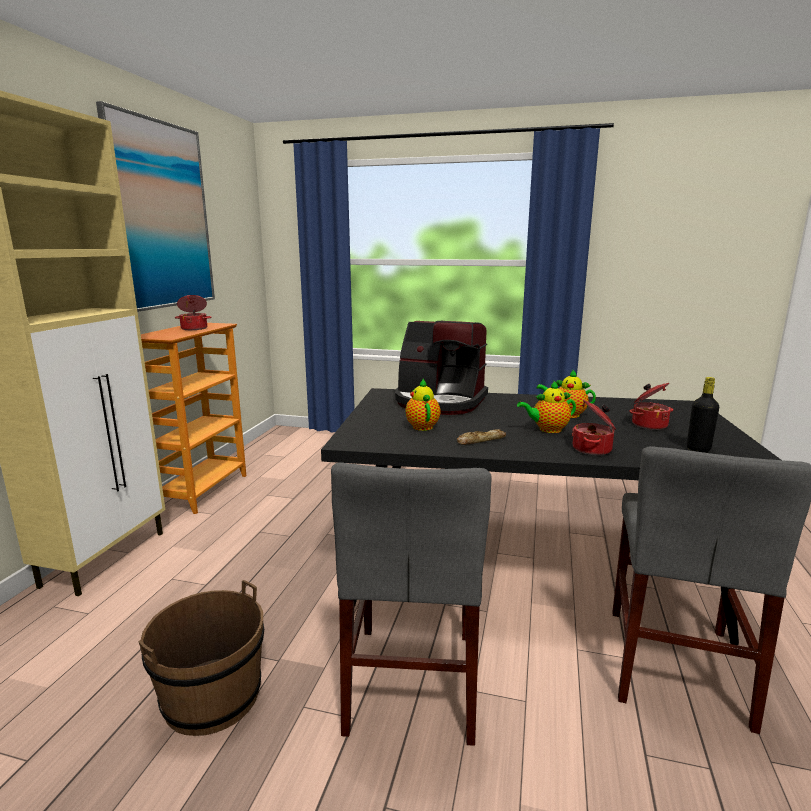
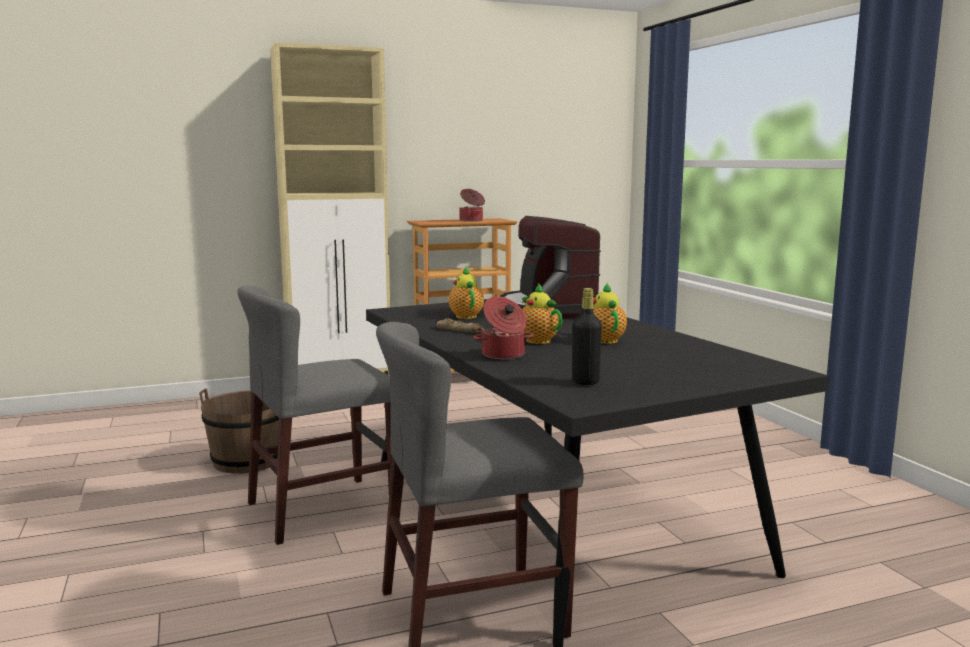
camera: 55 degrees right, 5 degrees down
(162, 216) = (474, 118): picture -> none
(422, 426) = (465, 316): teapot -> teapot turned 60 degrees counterclockwise
(648, 424) = (639, 363): cooking pot -> none

